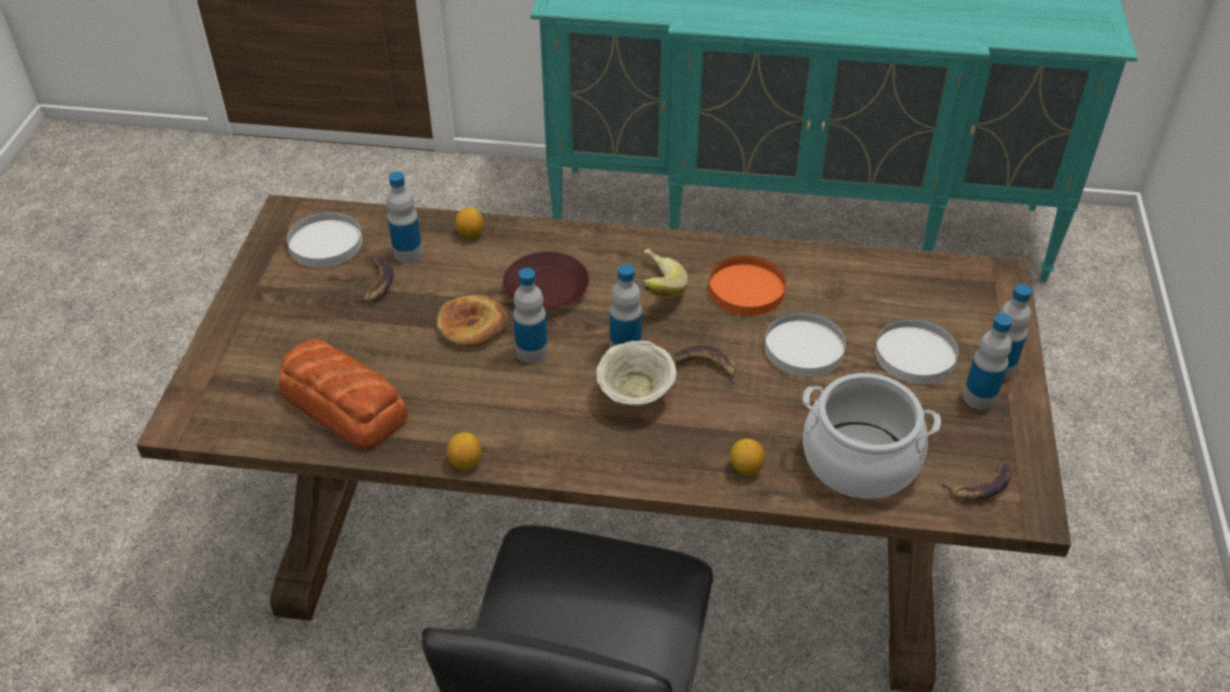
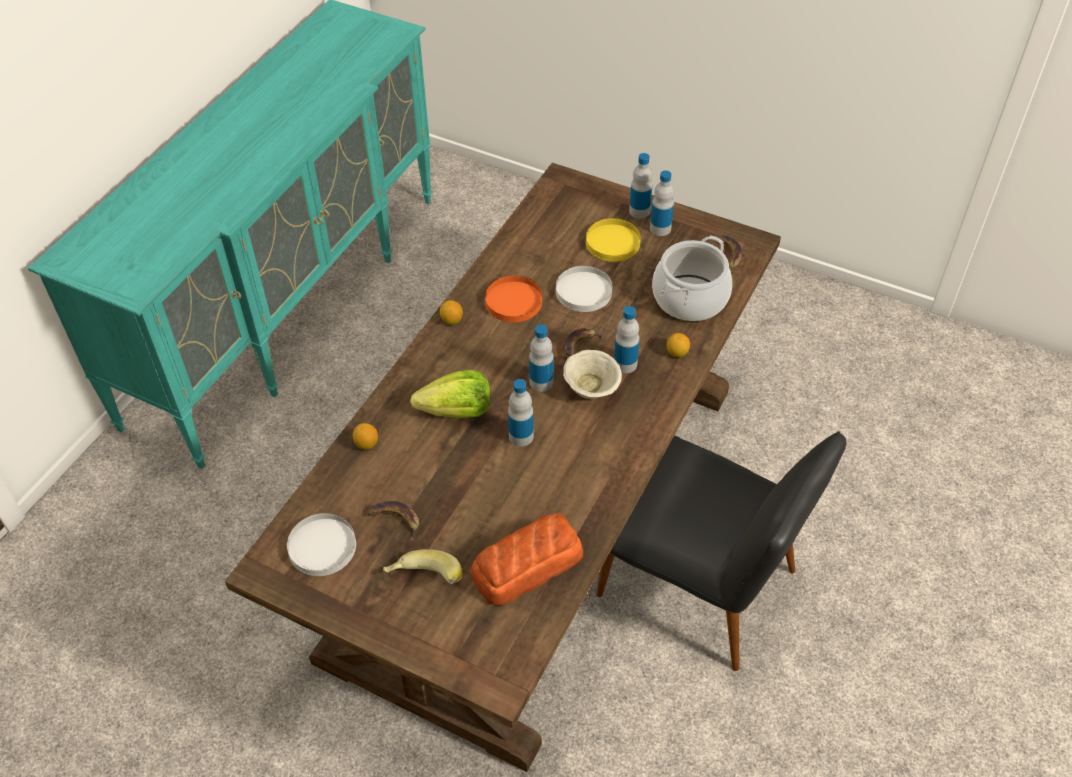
camera: 70 degrees left, 5 degrees up
(408, 253) = (368, 490): bottle -> bottle (625, 364)
(465, 462) = (616, 500): lemon -> lemon (451, 320)
(472, 325) = (476, 466): bread -> none
(546, 289) = (457, 411): brown plate -> lettuce
(654, 289) = (489, 350): banana -> banana (424, 582)
(915, 355) = (613, 243): white plate -> yellow plate

